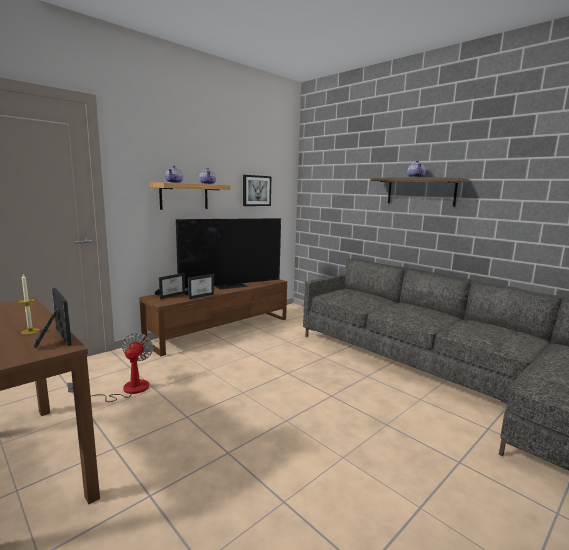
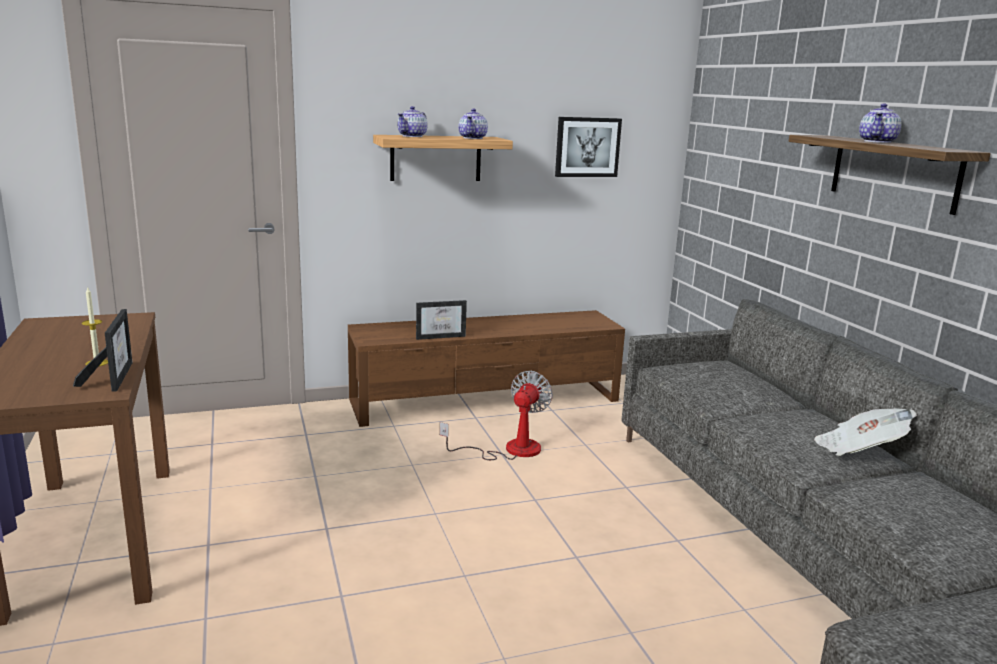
camera: 25 degrees right, 5 degrees up
(126, 390) = (277, 468): fan -> fan (509, 450)
(171, 295) = (397, 328): picture frame -> none
(231, 286) = (511, 324): television -> none
(439, 314) = (859, 450): none -> newspaper

